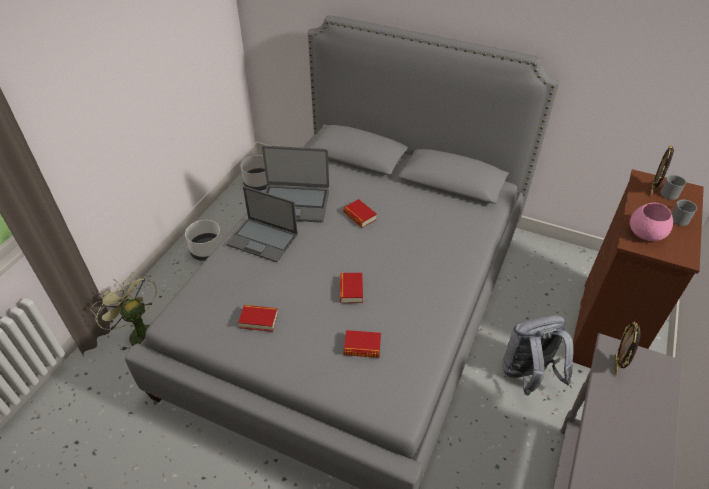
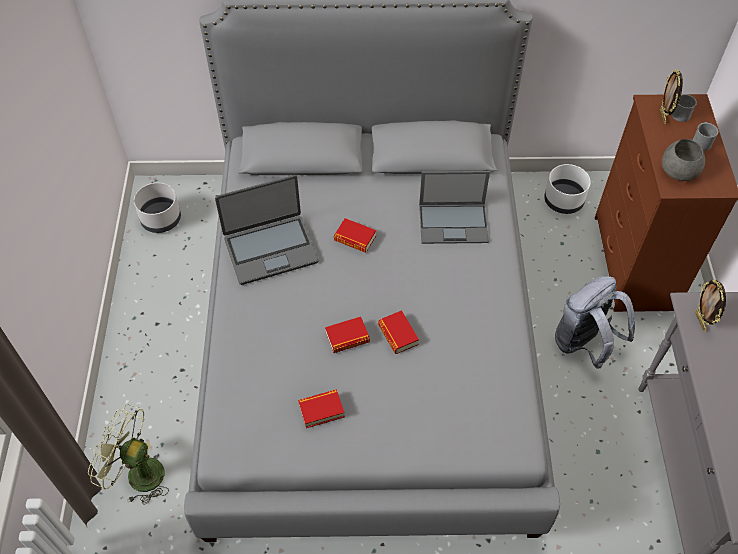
camera: 25 degrees left, 10 degrees up
(207, 251) = (153, 336): white planter -> white planter (564, 201)
(263, 240) = (264, 310): laptop -> laptop (454, 223)
(362, 347) = (446, 394): book -> book (347, 337)
(646, 232) = (679, 170): pink bowl -> grey bowl

